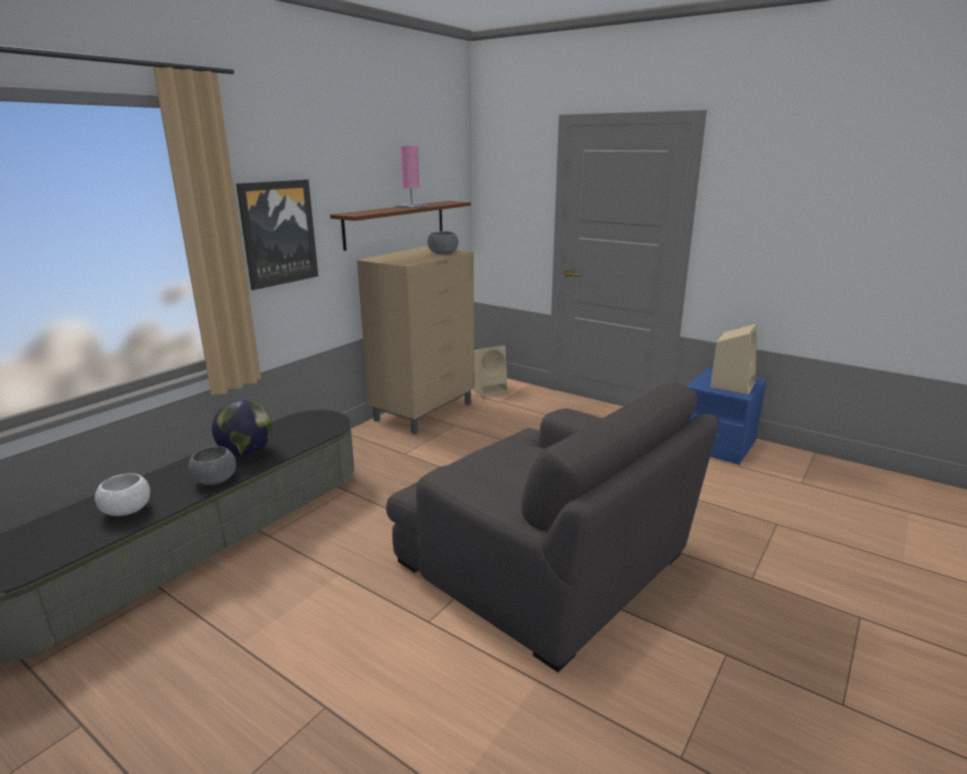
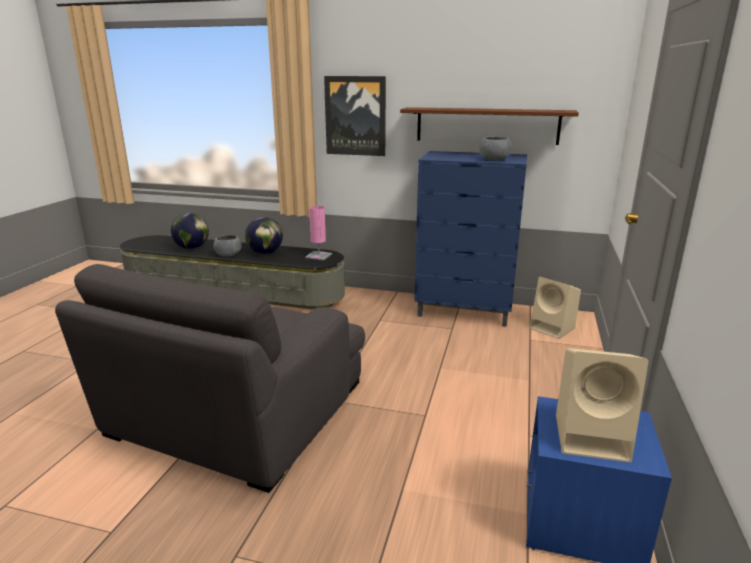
camera: 70 degrees right, 0 degrees up
(127, 510) = (192, 248): white bowl -> globe
(411, 206) = (494, 109): pink table lamp -> pink table lamp (319, 256)
(423, 411) = (465, 310): beige dresser -> blue dresser

